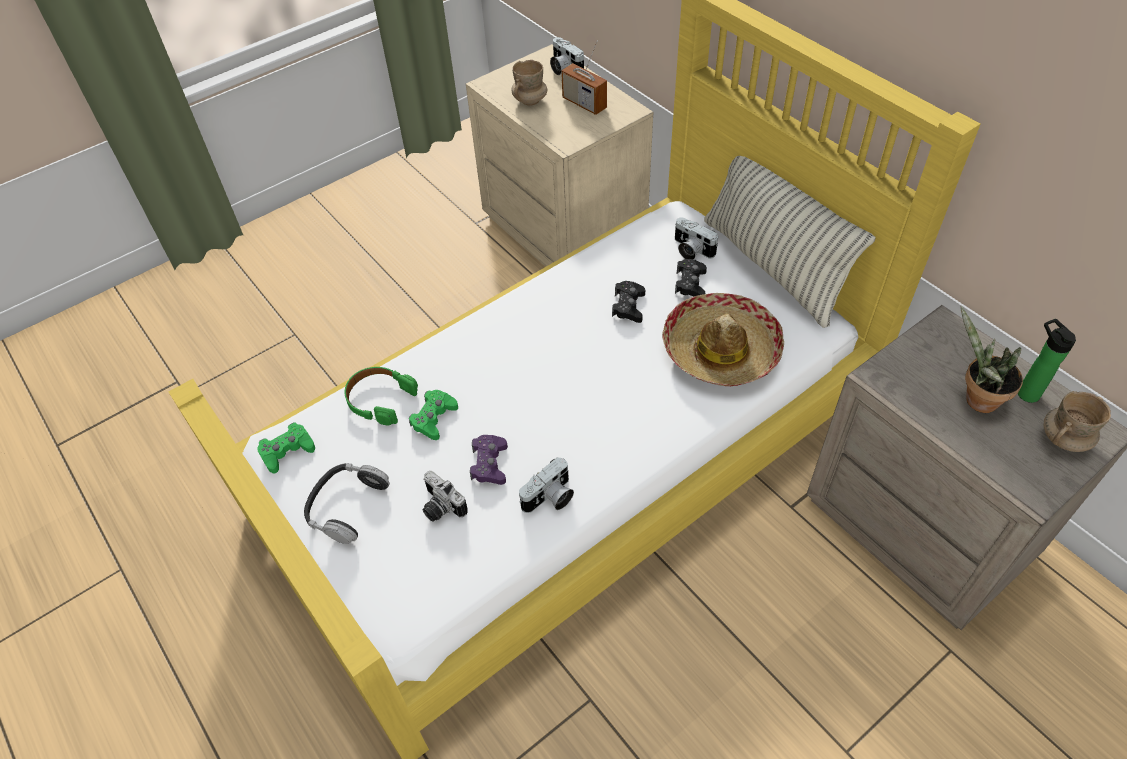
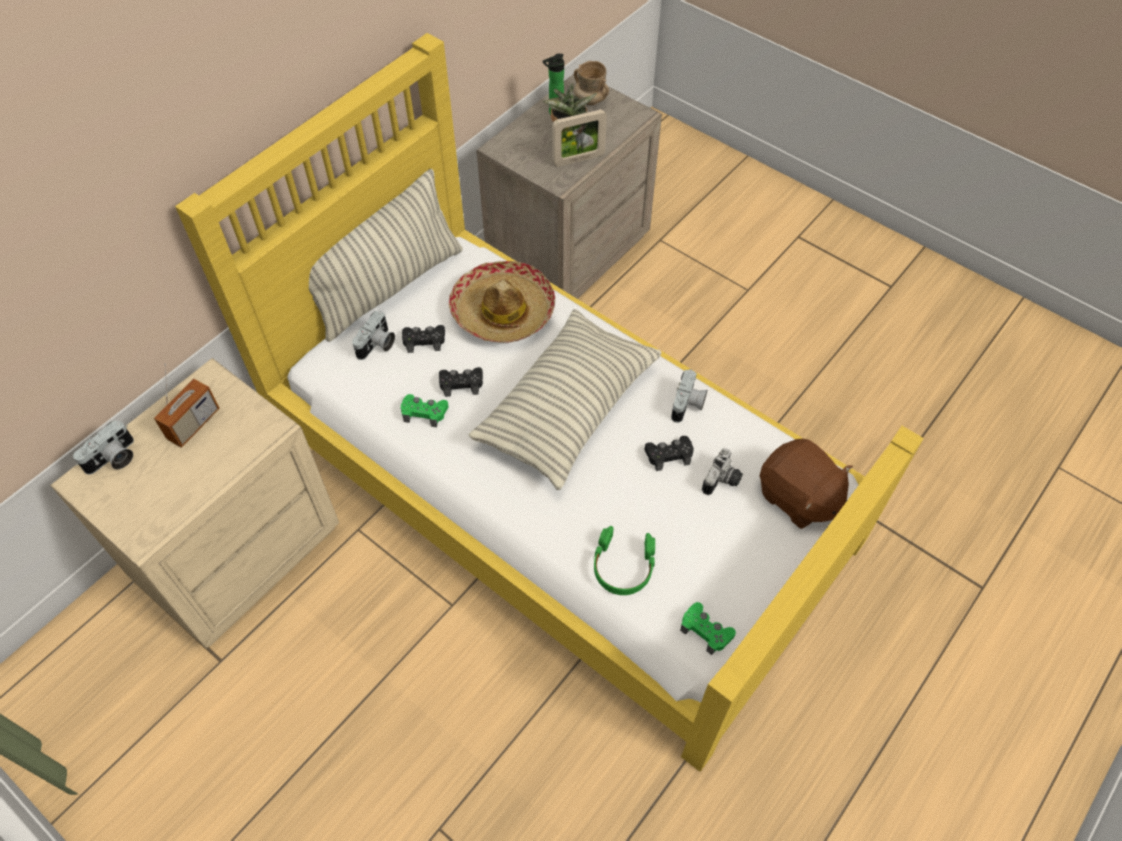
camera: 105 degrees left, 5 degrees up
(346, 506) = (746, 555): headphones -> none
(392, 579) = (798, 498): none -> brown plush toy
(434, 418) = (632, 512): green game controller -> green game controller (424, 412)
(489, 464) = (669, 455): purple game controller -> black game controller
(530, 100) = (184, 482): beige mug -> none
(550, 498) = (688, 405): camera -> camera turned 75 degrees clockwise
(574, 385) = (567, 410): none -> pillow
(926, 403) = (578, 159): none -> picture frame

